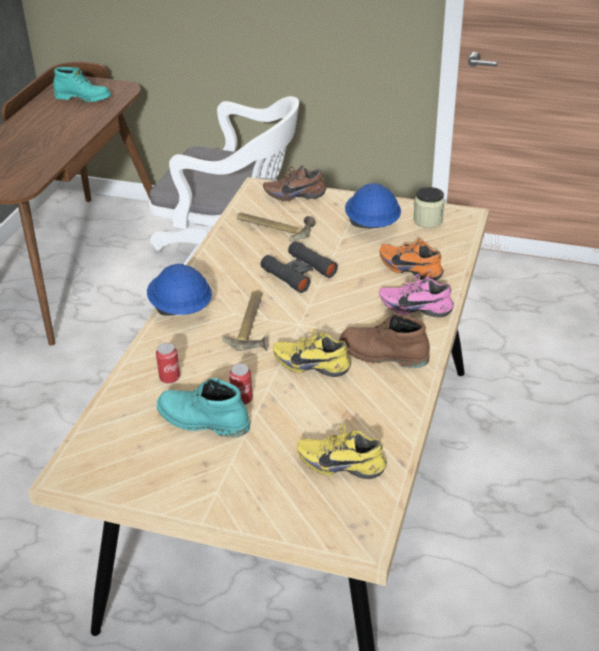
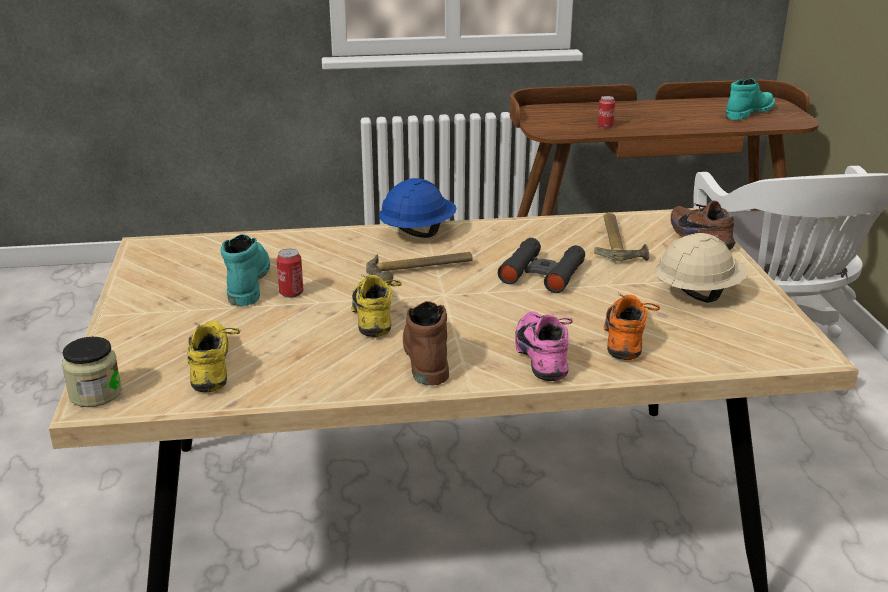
camera: 65 degrees right, 10 degrees down
(84, 98) = (748, 112): turquoise boot -> turquoise boot turned 120 degrees counterclockwise
(169, 378) = (303, 253): can -> can (605, 126)
(371, 225) = (697, 294): blue hard hat -> beige hard hat
(428, 220) = (759, 328): jar -> jar (95, 394)

